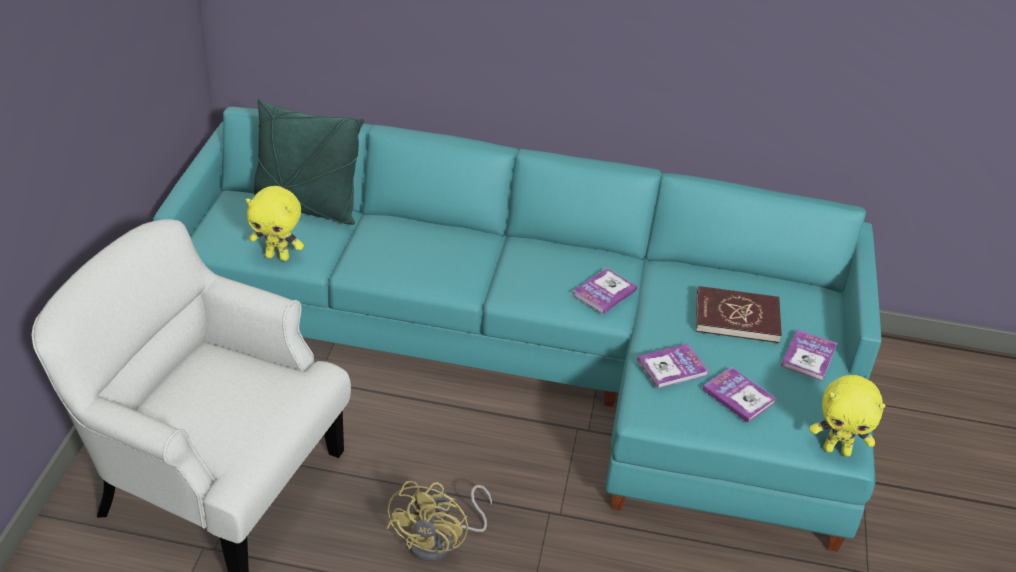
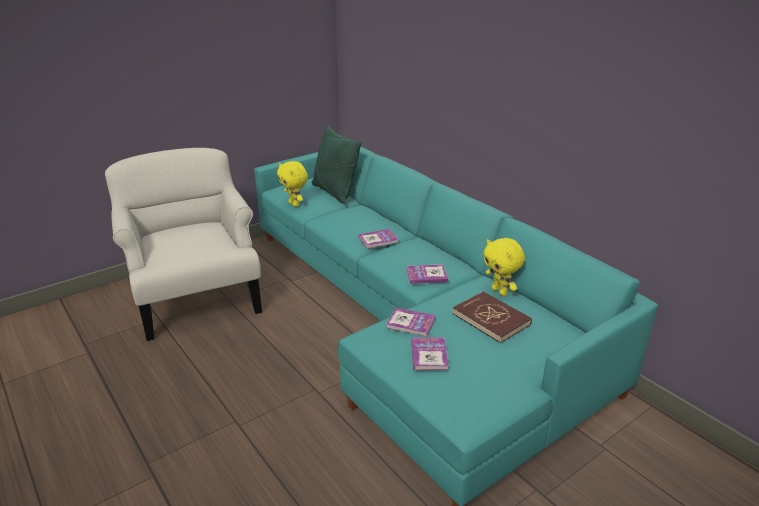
camera: 45 degrees right, 10 degrees down
(440, 541) = (246, 370): yellow fan -> none
(808, 356) = (511, 359): book -> book (378, 240)
(837, 450) = (458, 418): yellow plush toy -> yellow plush toy (500, 292)

